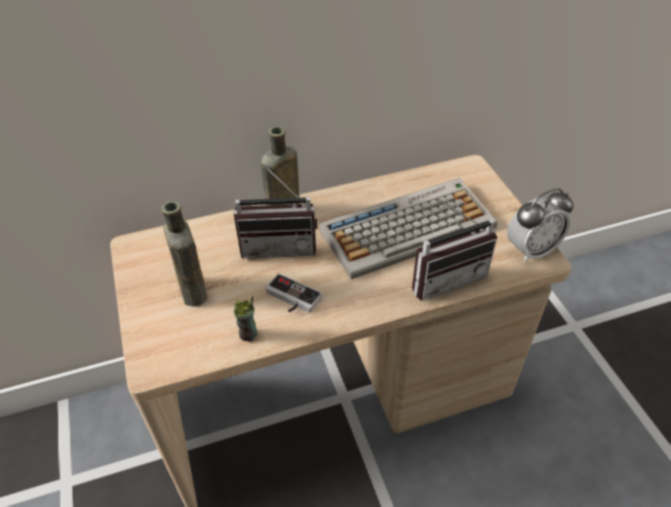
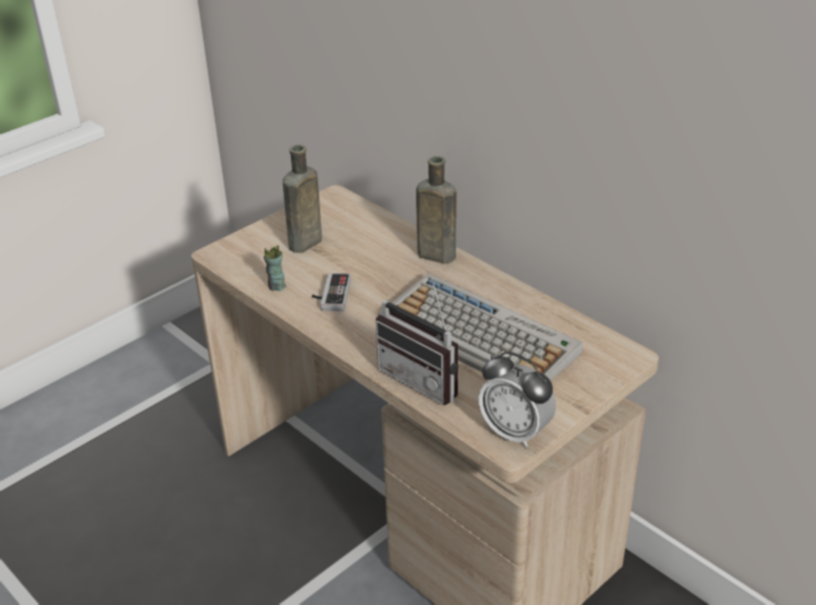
camera: 65 degrees right, 10 degrees down
(279, 245) = (392, 267): radio -> none

